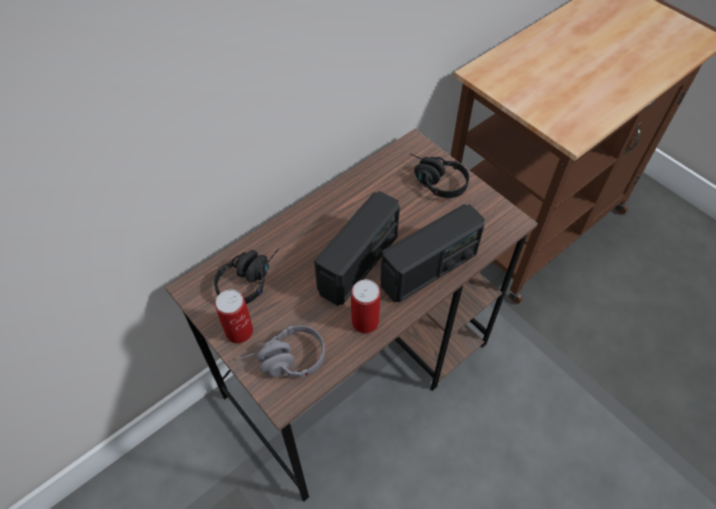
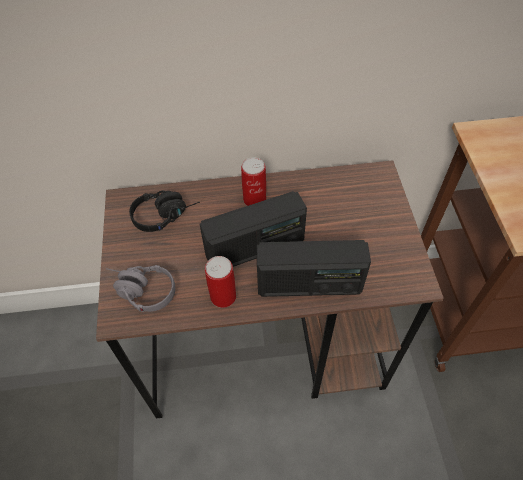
camera: 35 degrees right, 0 degrees up
(239, 331) = (127, 250): can -> can (254, 199)
(434, 181) = (373, 212): black headphones -> none

